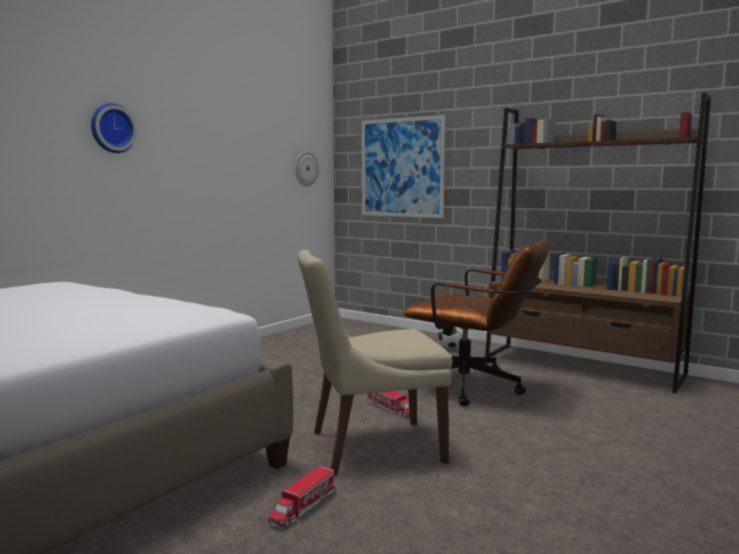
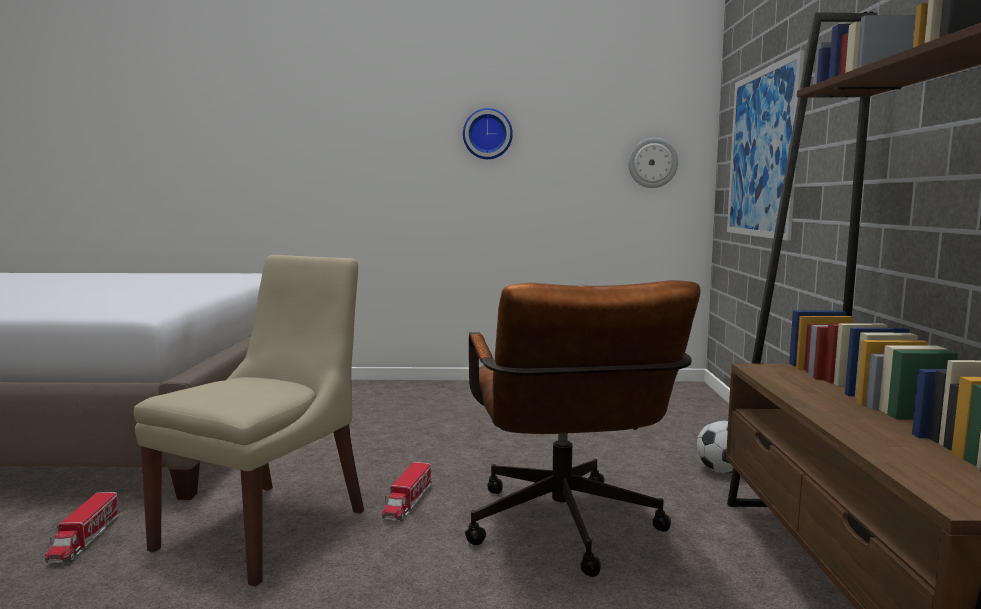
camera: 55 degrees right, 0 degrees up
(111, 128) = (359, 127): wall clock -> wall clock (487, 134)
(302, 507) = (85, 539): toy truck -> toy truck turned 90 degrees counterclockwise
(371, 447) = (268, 526): beige chair -> beige chair turned 75 degrees clockwise

